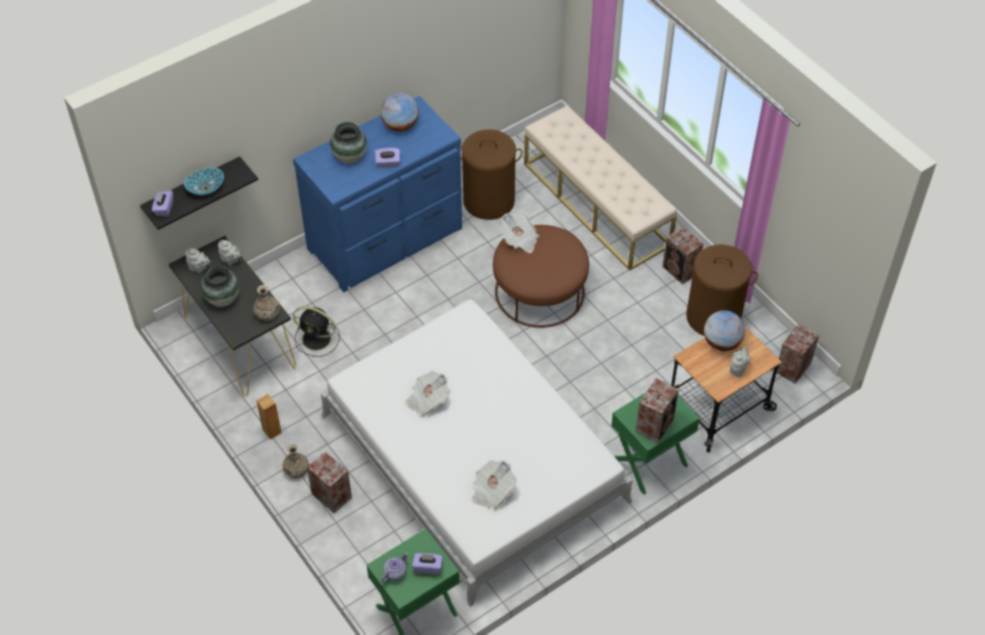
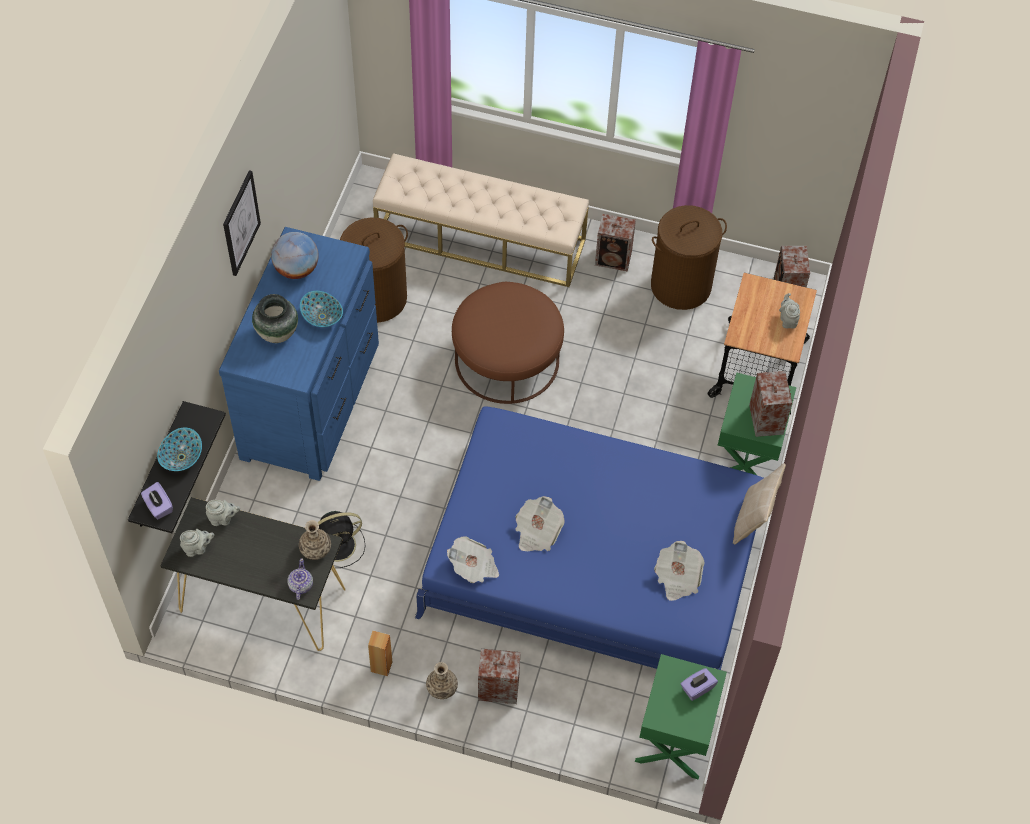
camera: 40 degrees left, 5 degrees up
(222, 299) = (255, 565): vase -> none
(357, 60) = (240, 223): none -> picture
(388, 163) = (322, 316): purple tissue box -> bowl
(395, 573) = (674, 715): teapot -> teapot (300, 585)
(473, 457) = (593, 560): white bed -> blue bed
(519, 240) = (474, 318): newspaper -> newspaper (474, 567)
(586, 490) = (753, 519): none -> beige pillow
(722, 343) = (753, 304): globe -> none

